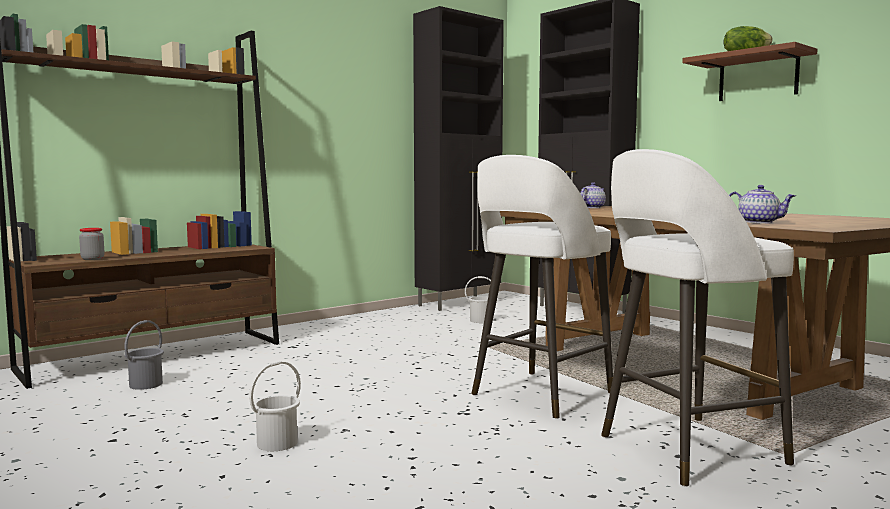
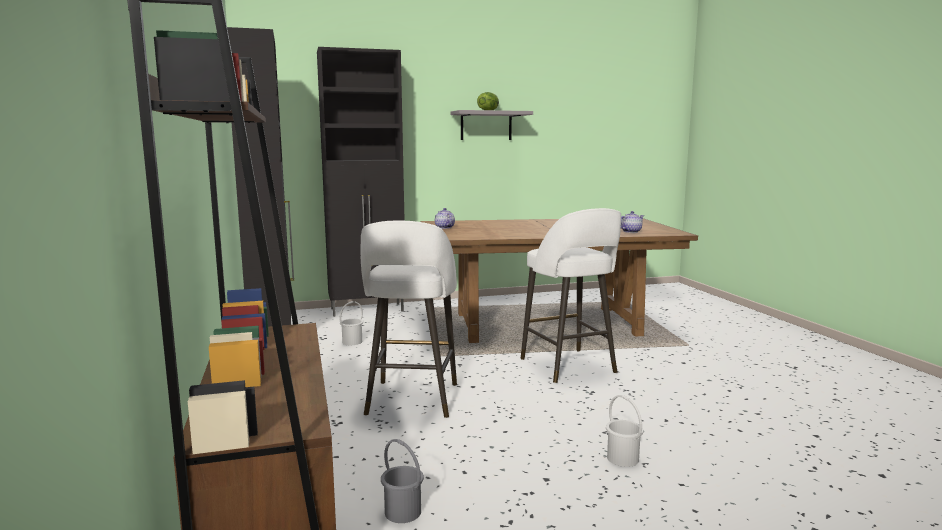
camera: 65 degrees left, 5 degrees up
(92, 259) = (302, 399): jar -> none
(687, 450) = (677, 359): white stool -> white stool (411, 400)
(758, 77) = (486, 126): brown shelf -> grey shelf

